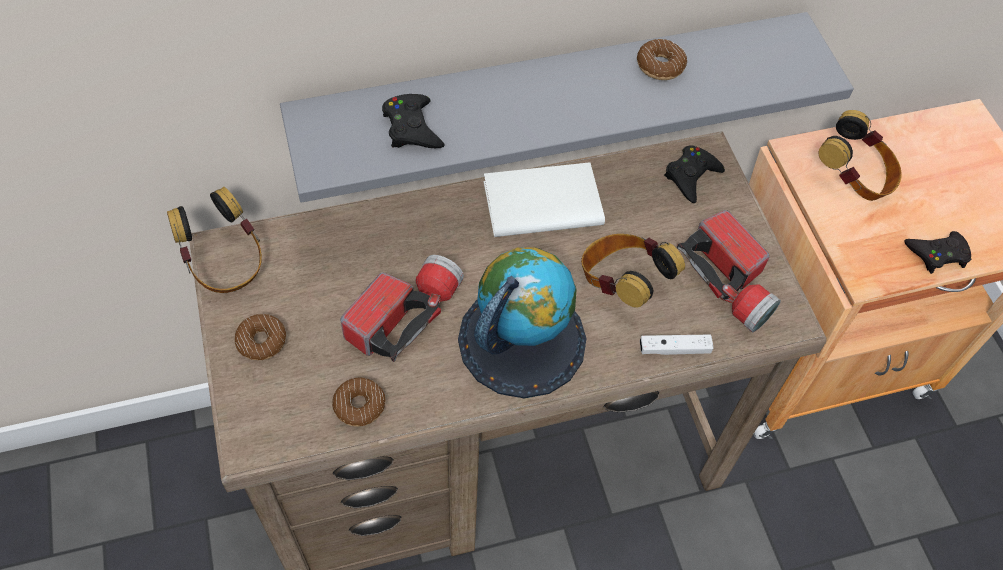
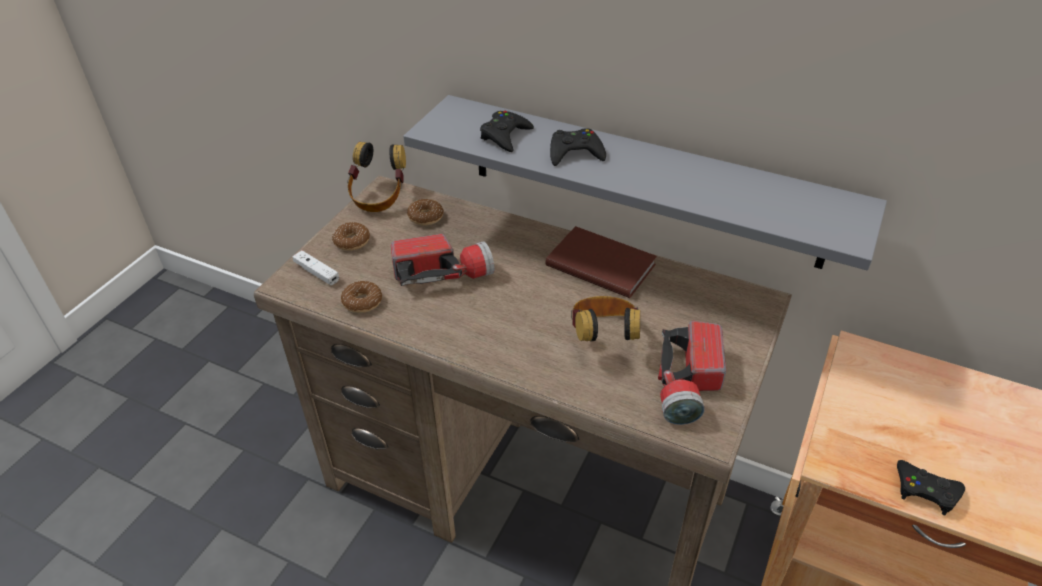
camera: 45 degrees right, 15 degrees down
(521, 339) = (497, 327): globe -> none
(540, 201) = (600, 263): white book -> brown book
(660, 66) = (717, 178): donut -> donut (425, 217)
(674, 349) = (596, 396): white game controller -> white game controller (317, 273)
(691, 176) = (732, 306): black game controller -> black game controller (575, 153)
(853, 178) = (895, 394): headphones -> none

